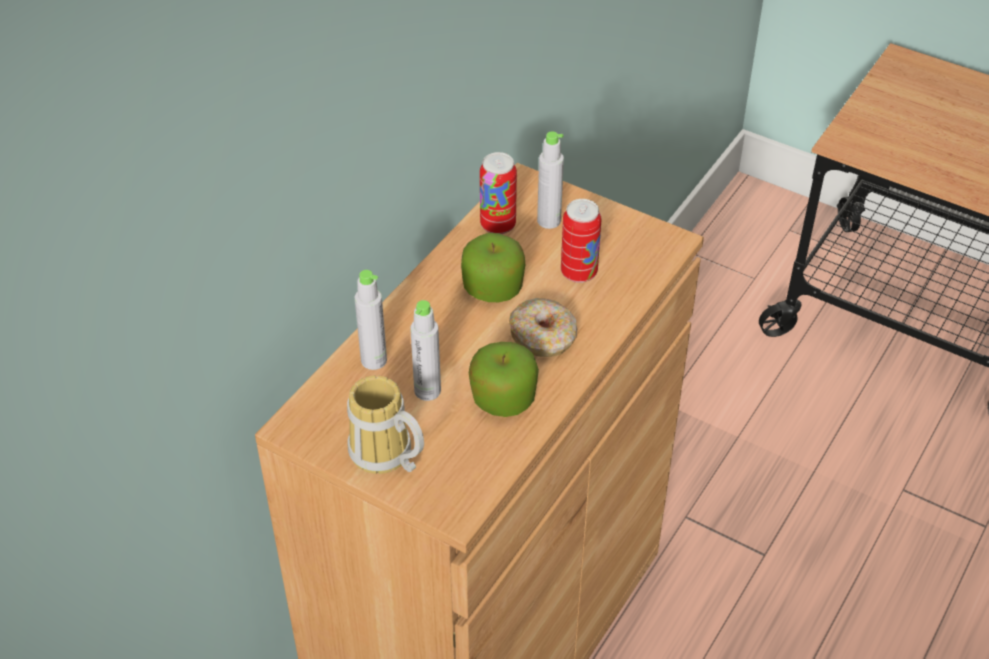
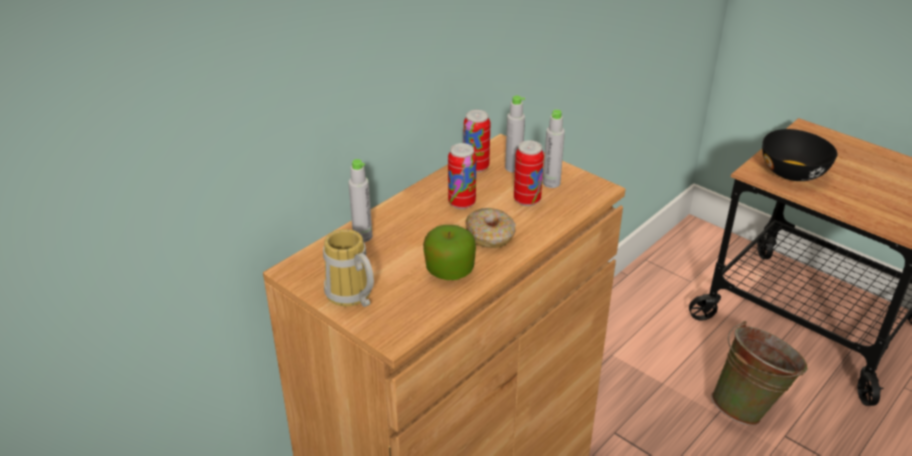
camera: 10 degrees right, 10 degrees down
(427, 391) = (395, 259): grey bottle -> grey bottle (551, 183)
(493, 288) = (462, 203): apple -> can
(854, 456) = (749, 407): none -> green bucket
(894, 137) = (793, 173): none -> black bowl

